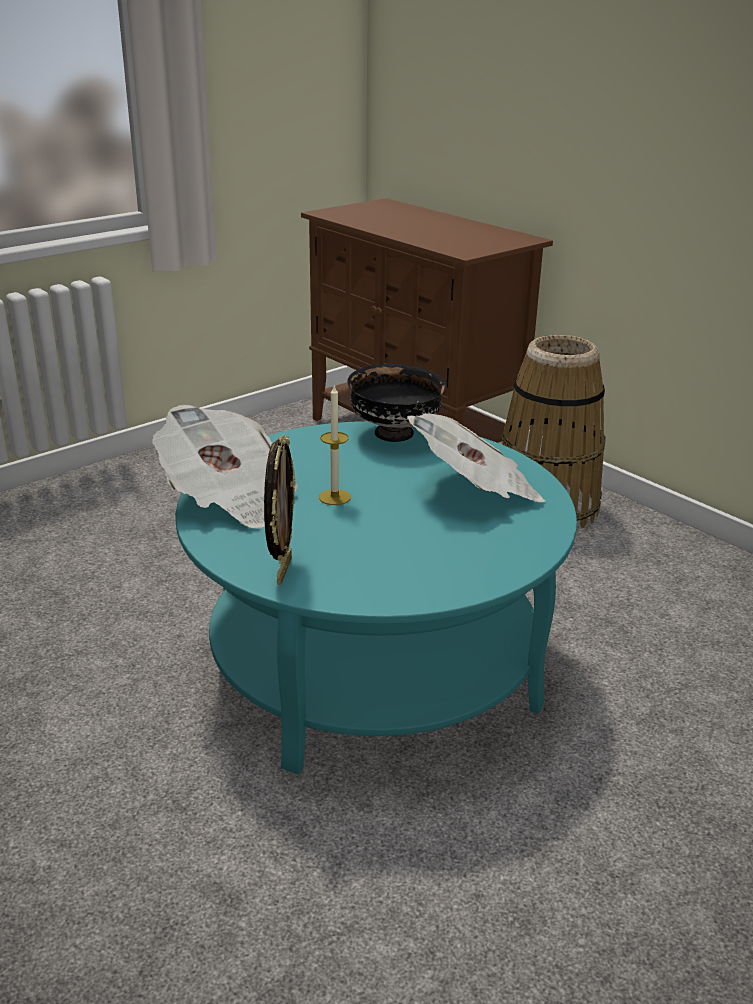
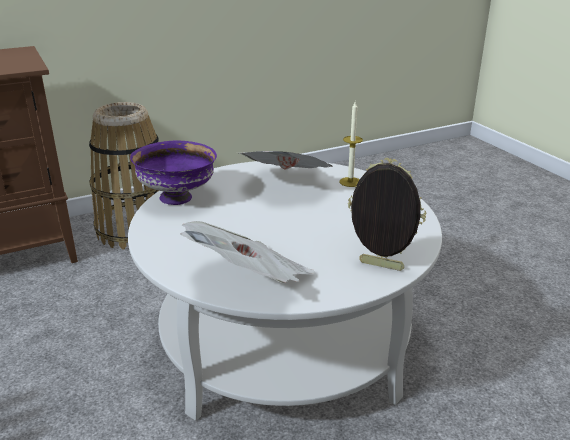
camera: 75 degrees left, 0 degrees up
(334, 497) = (272, 233): candle -> candle (350, 182)
(373, 660) = (285, 340): turquoise coffee table -> white coffee table
(396, 434) = (177, 197): black bowl -> purple bowl

